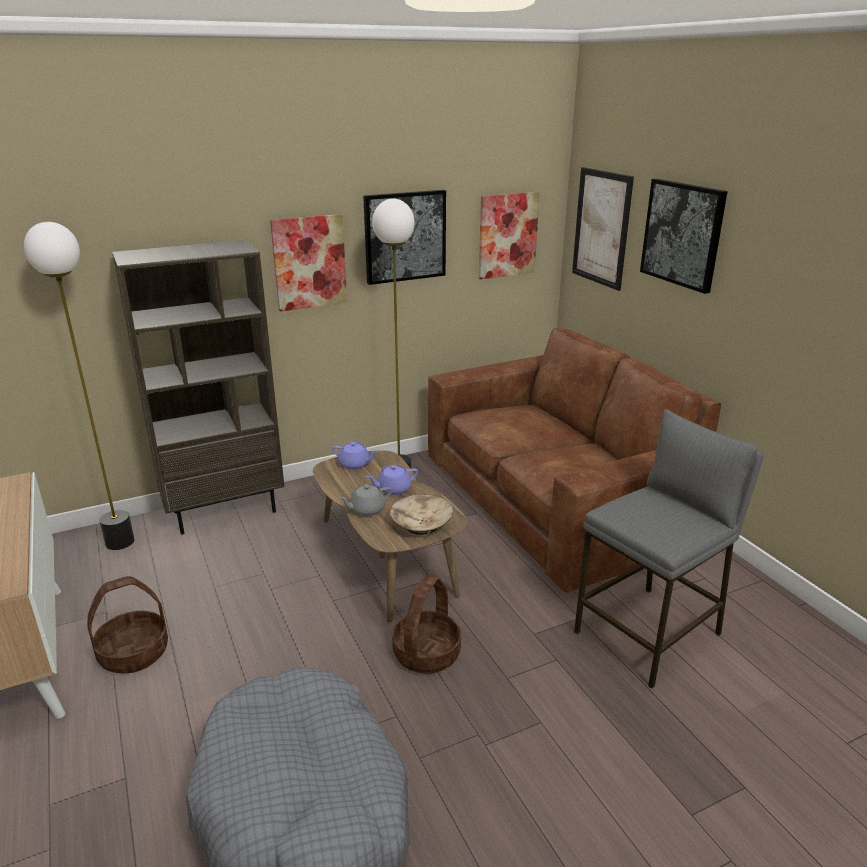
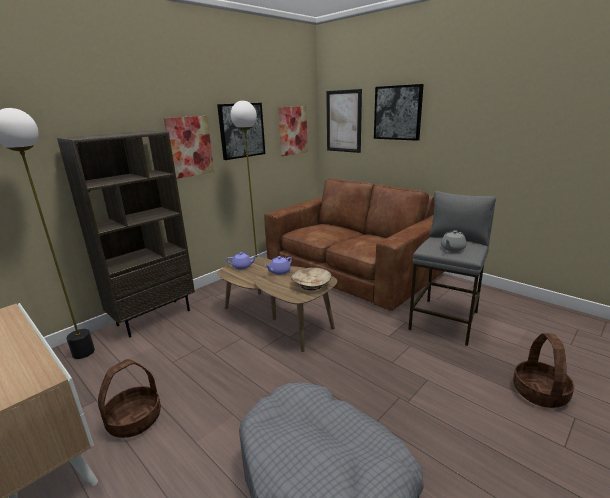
camera: 20 degrees left, 5 degrees down
(366, 509) = (272, 284): grey teapot -> grey teapot (452, 248)
(426, 653) = (337, 362): basket -> basket (539, 392)

